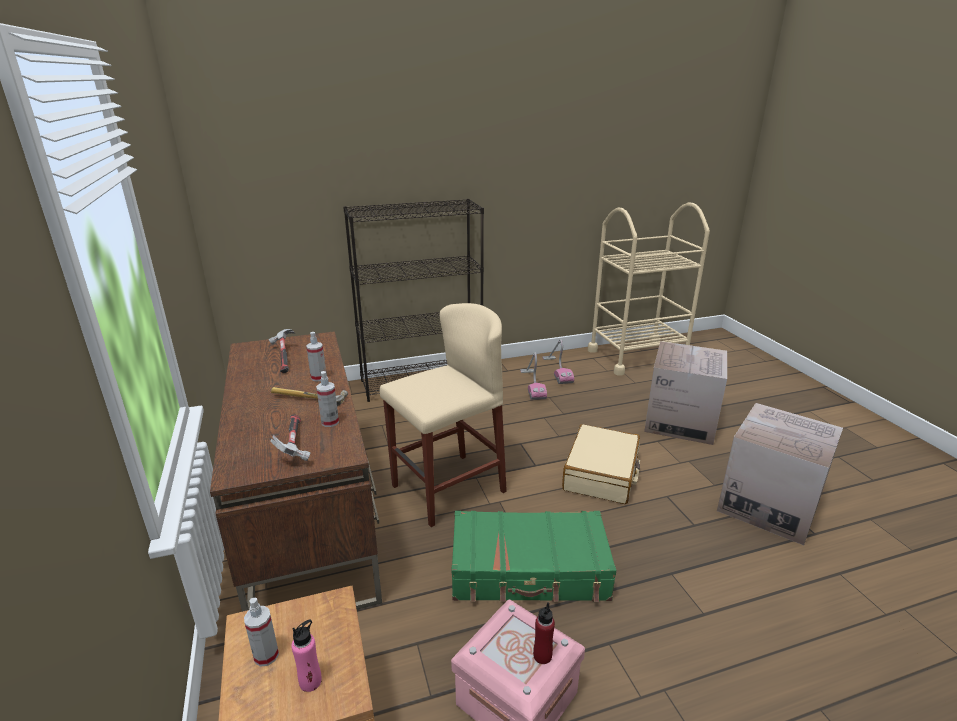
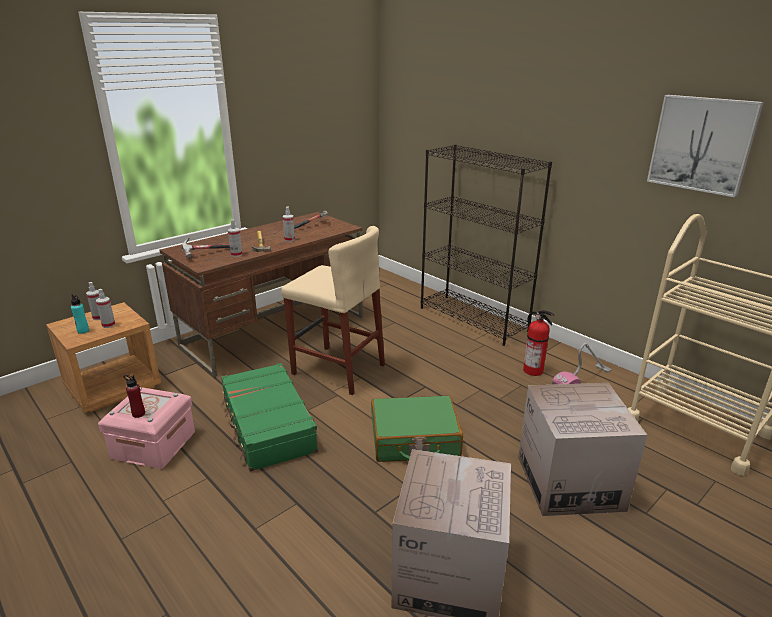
camera: 65 degrees right, 0 degrees up
(310, 681) = (83, 331): pink bottle -> turquoise bottle
(315, 640) = (108, 325): none -> spray bottle
(532, 385) = (534, 371): vacuum cleaner -> fire extinguisher
(585, 158) = (701, 144): none -> picture
(601, 474) = (414, 440): beige suitcase -> green suitcase

